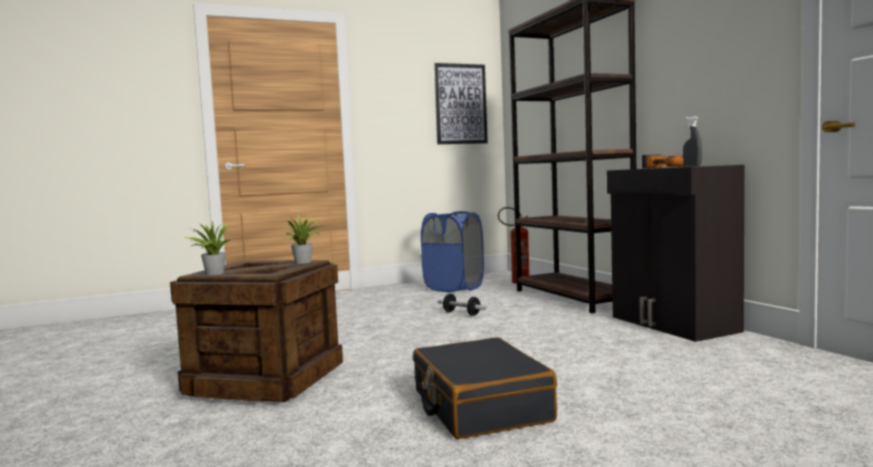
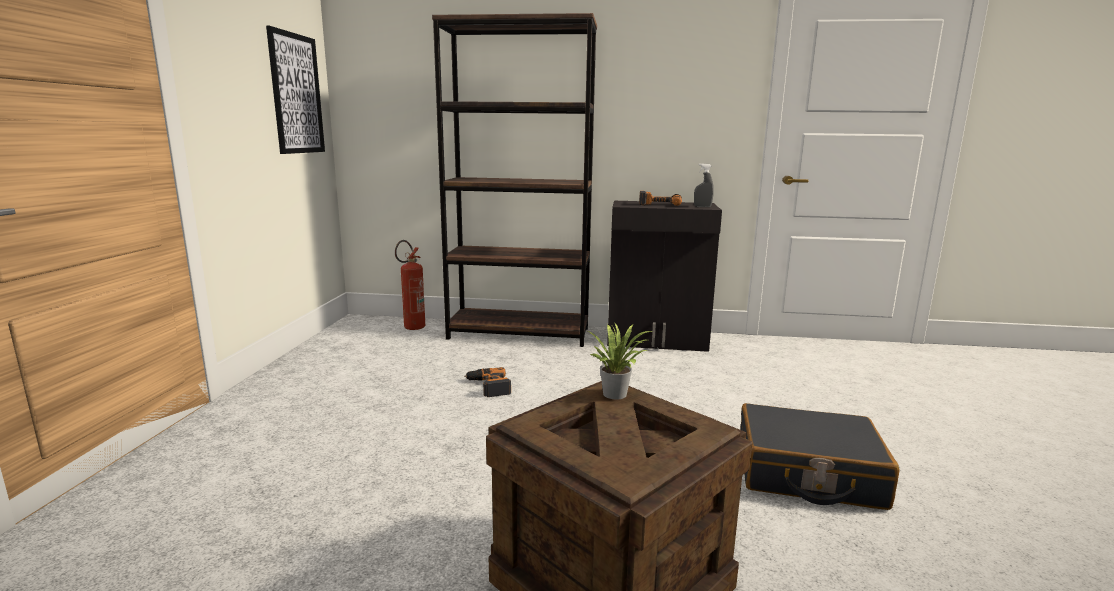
camera: 60 degrees left, 10 degrees up
(212, 273) = (644, 466): potted plant -> none
(454, 288) = (364, 354): blue laundry basket -> none
(461, 313) = (488, 386): dumbbell -> power drill

